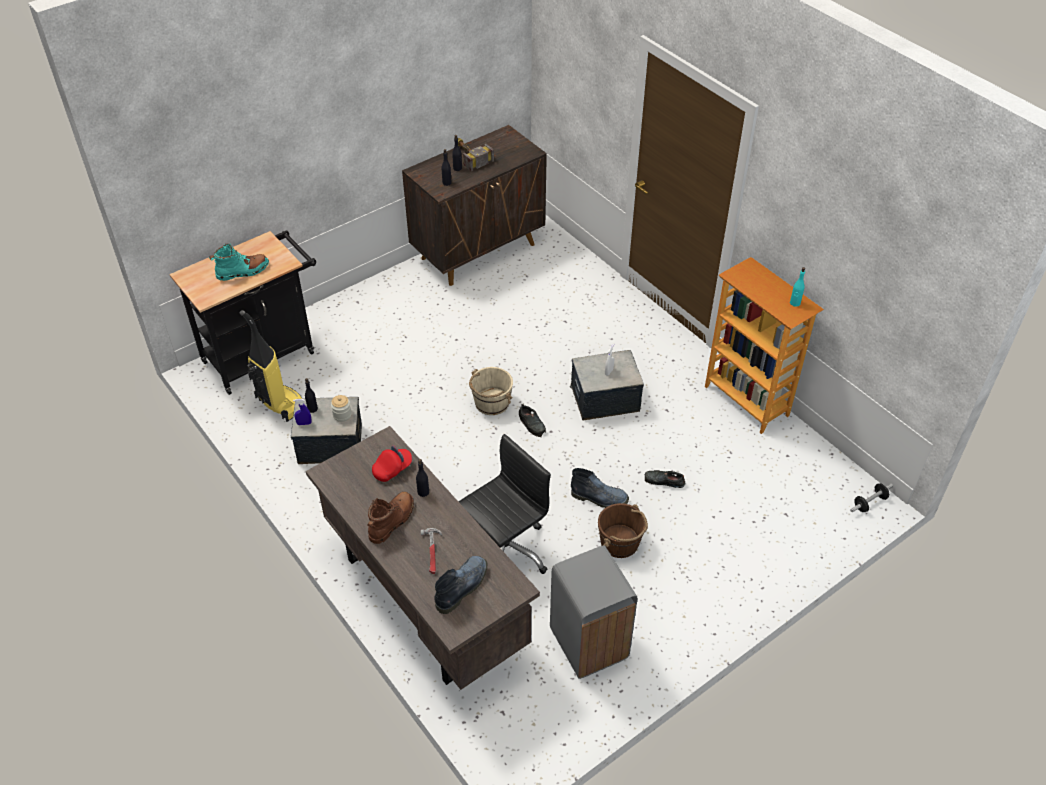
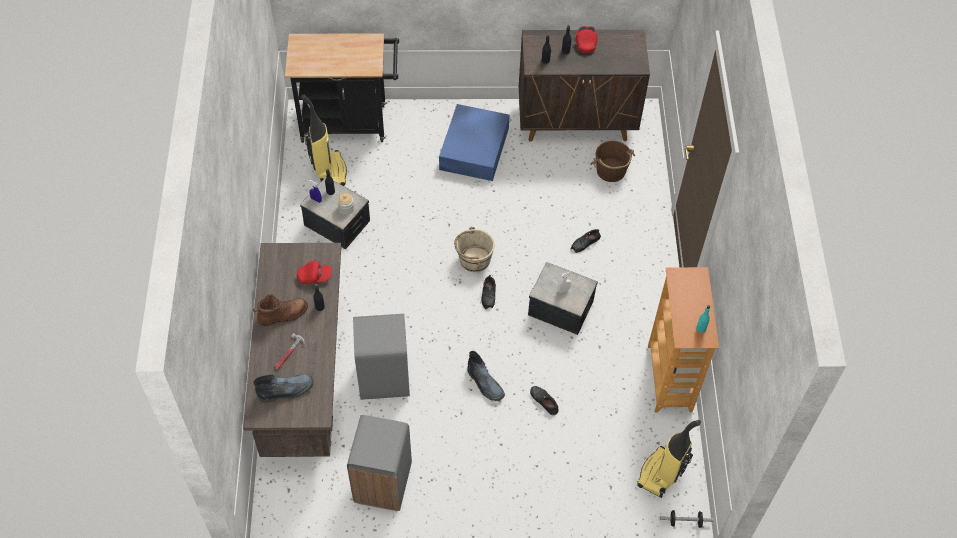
camera: 35 degrees right, 10 degrees up
(243, 271) = (337, 59): turquoise boot -> none
(406, 314) = (475, 148): none -> blue storage box
(469, 155) = (585, 43): hammer -> red cap
(504, 551) = (384, 380): black office chair -> grey trash can
(576, 337) = (585, 243): none -> black shoe
(620, 543) = (469, 427): brown bucket -> brown bucket (611, 171)
(814, 478) = (661, 474): none -> vacuum cleaner

